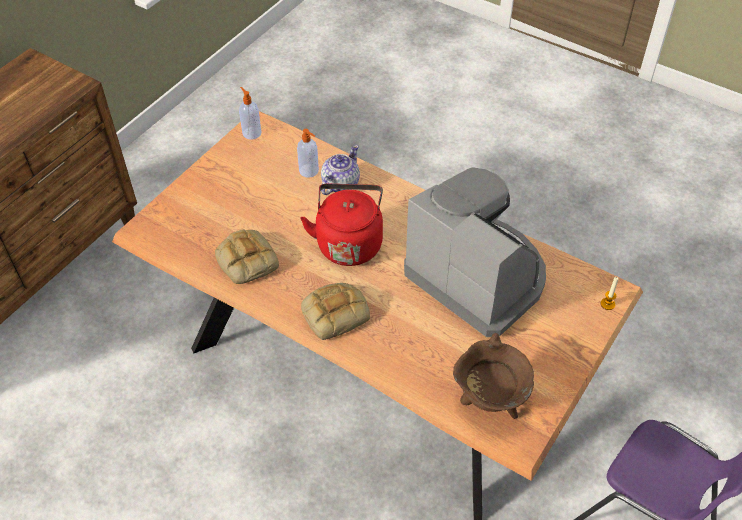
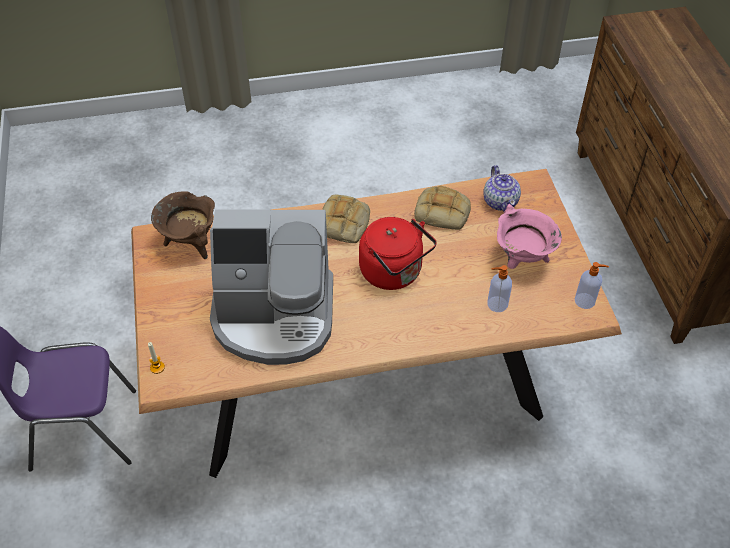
camera: 135 degrees right, 0 degrees up
(247, 184) = (522, 259): none -> pink cooking pot
(340, 184) = (460, 311): teapot -> teapot (500, 201)

